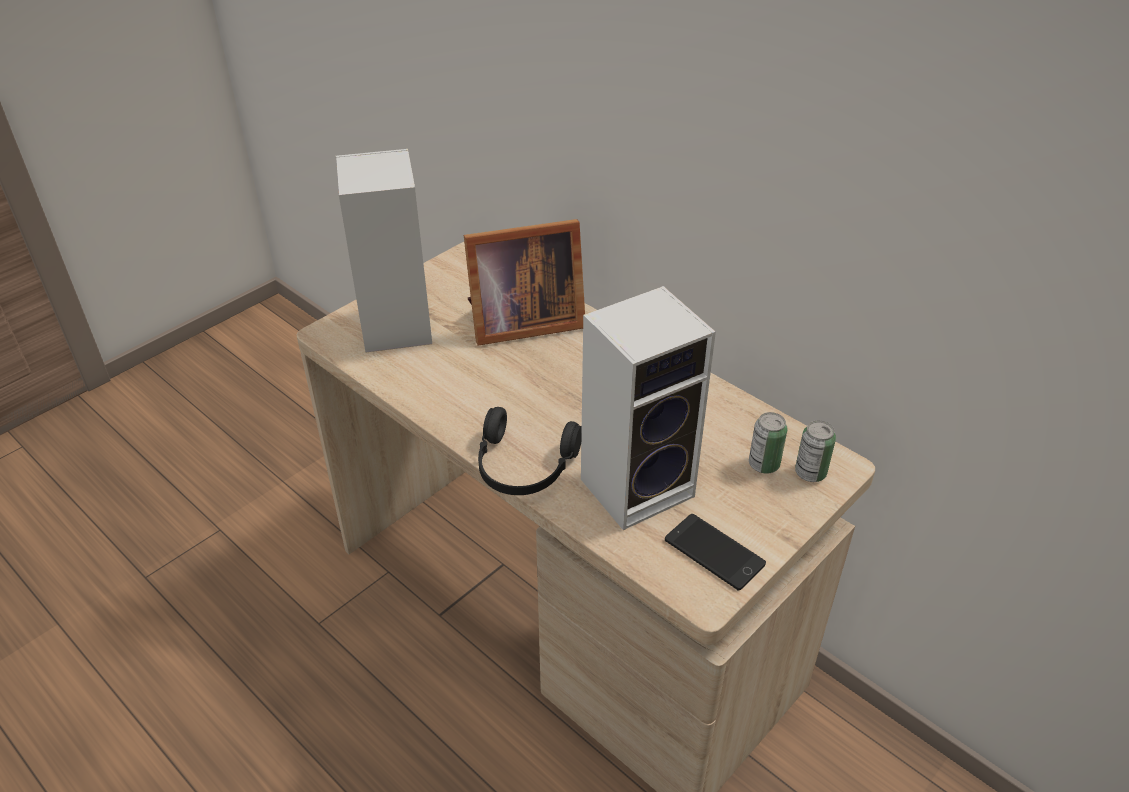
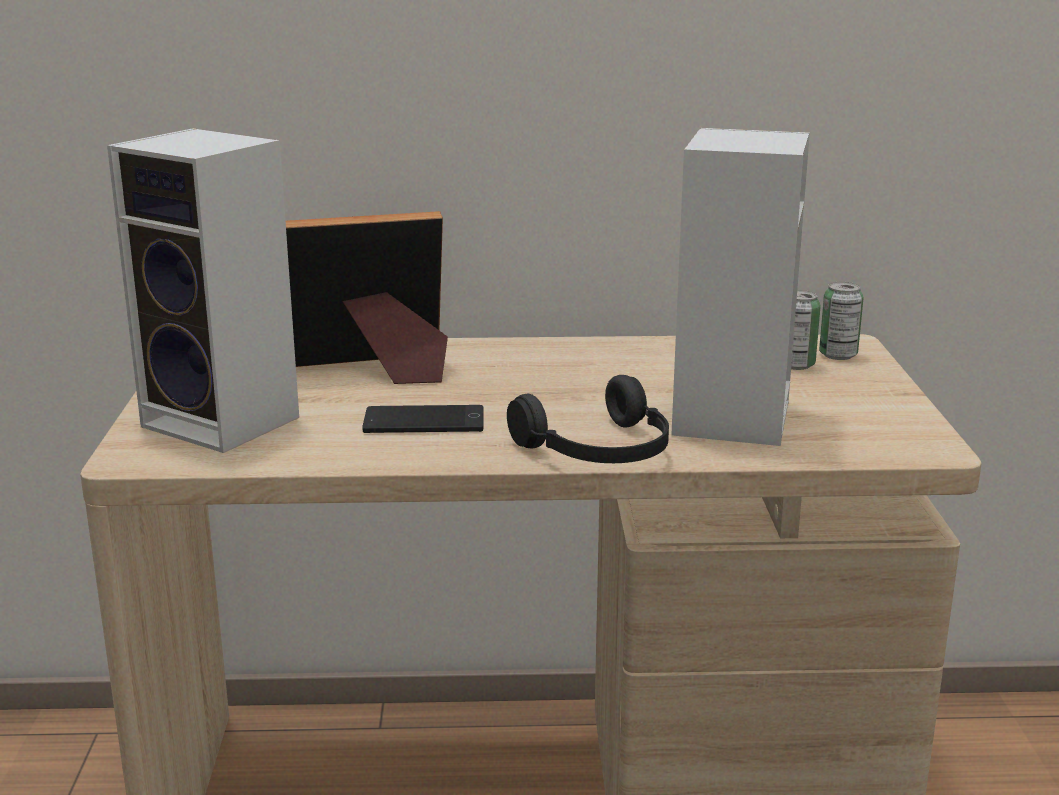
camera: 45 degrees left, 20 degrees down
(521, 322) = (372, 370): picture frame -> picture frame turned 135 degrees counterclockwise
(714, 552) = (877, 423): phone -> phone (424, 421)

